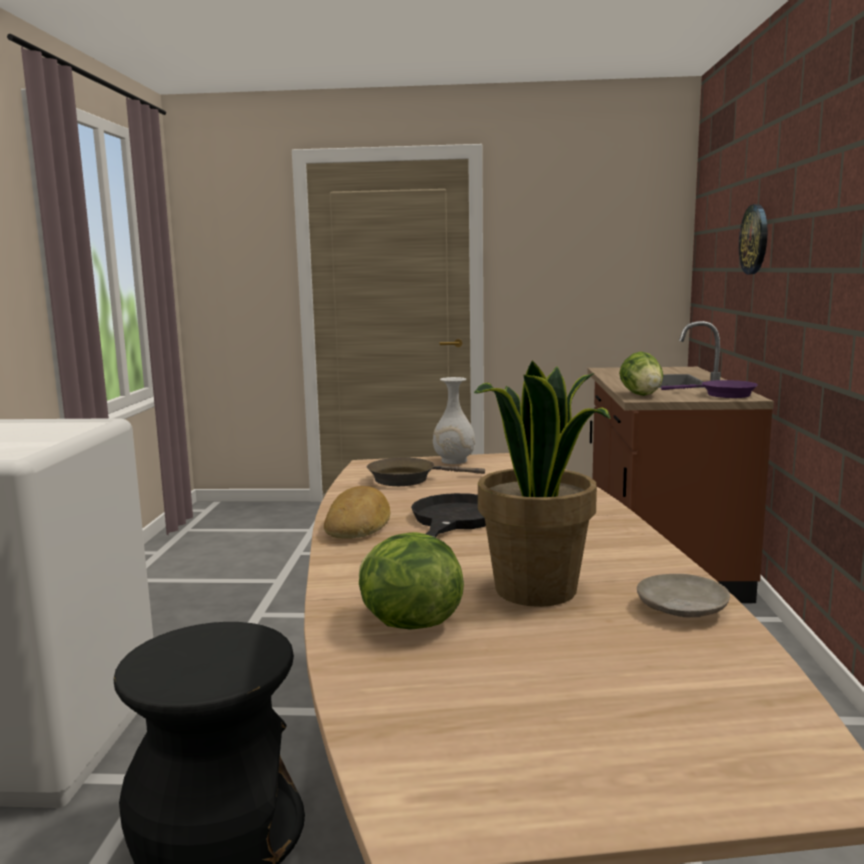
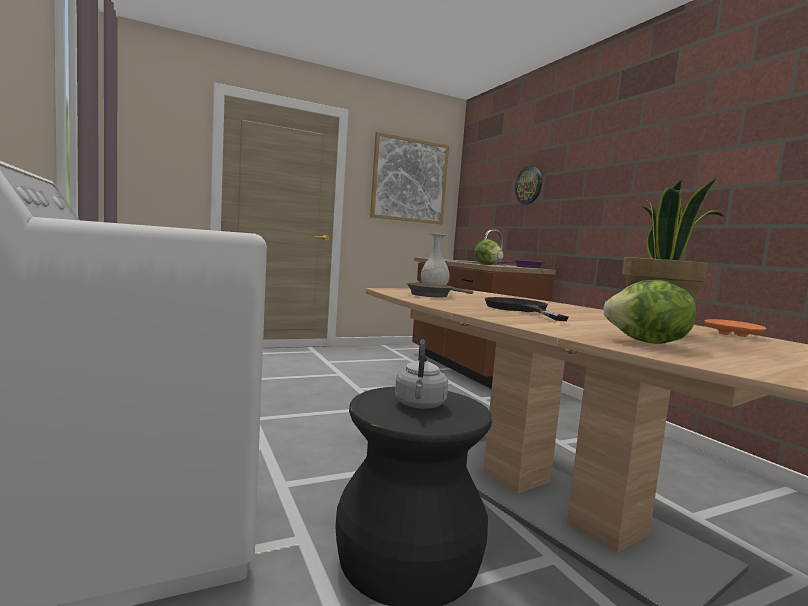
camera: 30 degrees left, 5 degrees down
(212, 656) = (420, 405): none -> grey kettle
(359, 523) = (470, 309): bread -> none
(595, 236) = (409, 180): none -> picture
(681, 609) = (732, 334): beige plate -> orange plate

